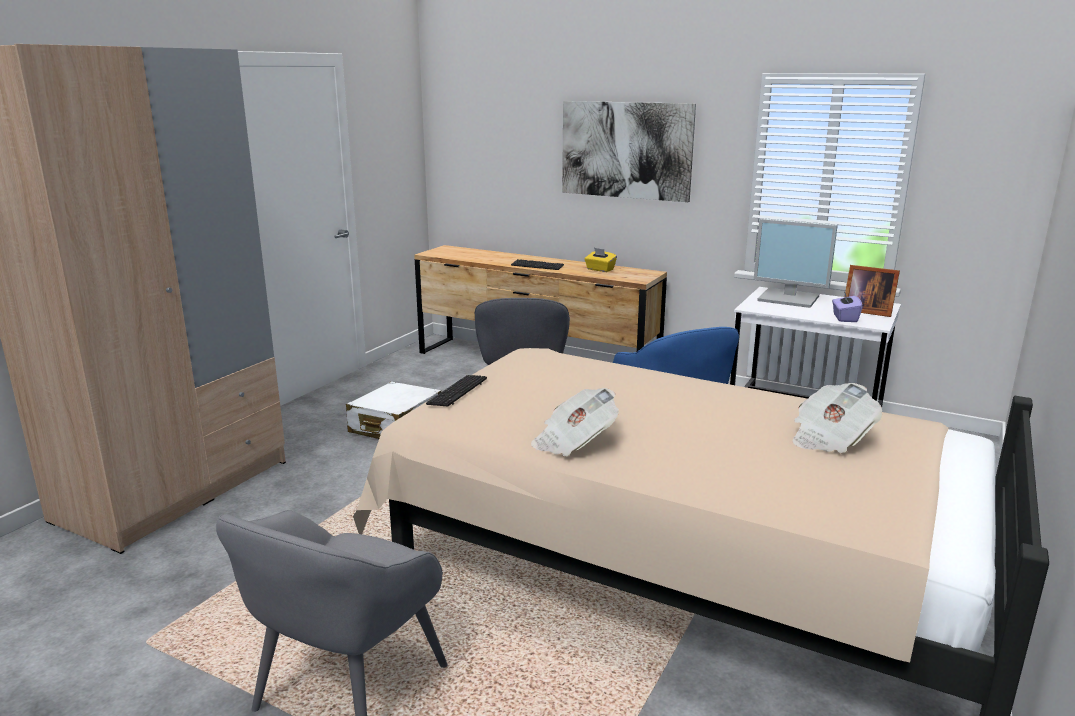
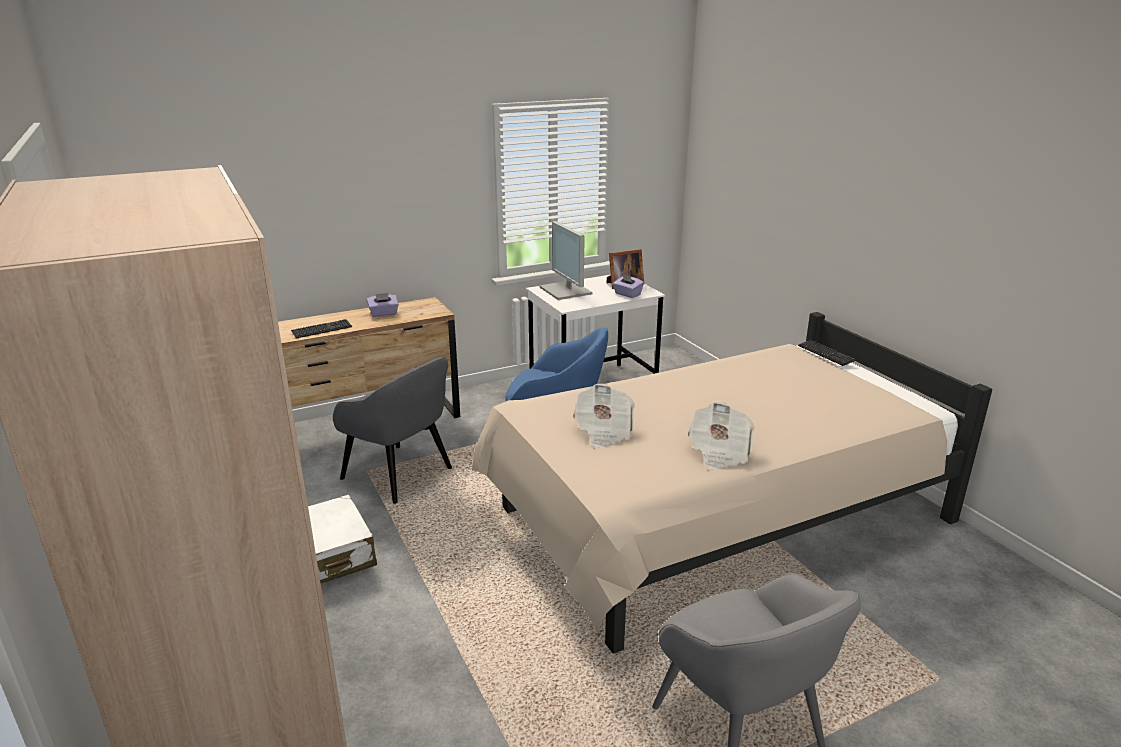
camera: 55 degrees left, 5 degrees up
(457, 392) = (572, 465): keyboard -> keyboard (826, 354)
(600, 269) = (383, 314): yellow tissue box -> purple tissue box
(625, 150) = (373, 189): picture -> none
(789, 298) = (566, 291): monitor -> monitor turned 90 degrees clockwise
(829, 438) = (789, 377): newspaper -> newspaper (604, 431)

